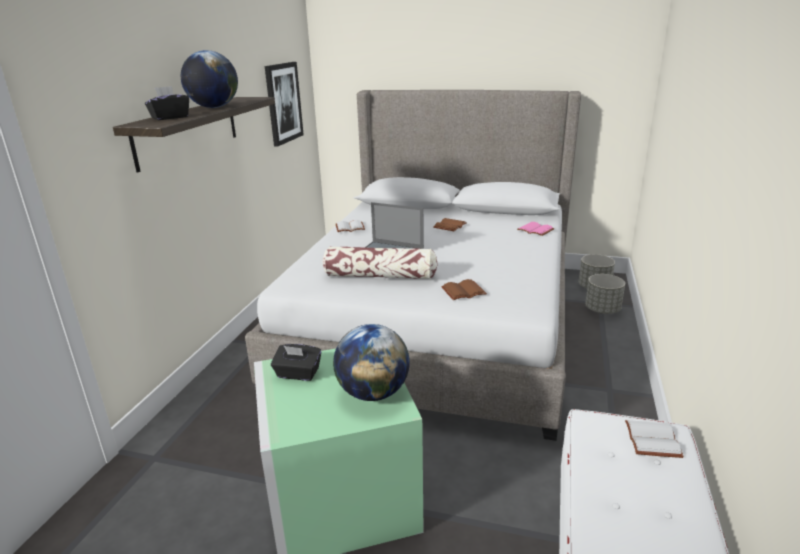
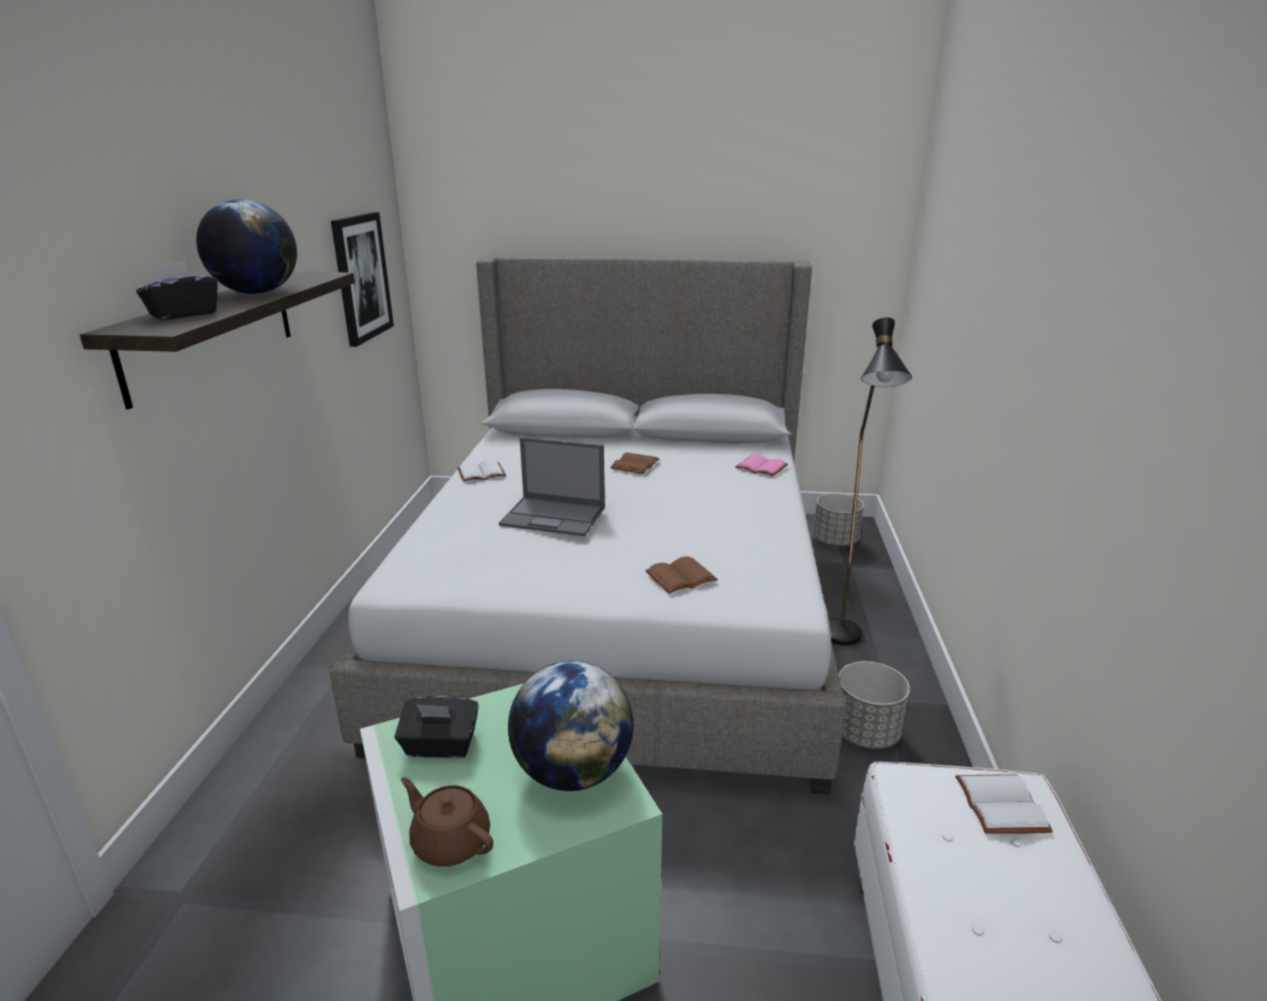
camera: 10 degrees left, 0 degrees up
(294, 421) = (450, 841): none -> brown teapot
(380, 276) = (546, 556): pillow -> none
(585, 351) = (843, 642): none -> black floor lamp
(602, 310) = (853, 576): grey planter -> grey planter (865, 733)

